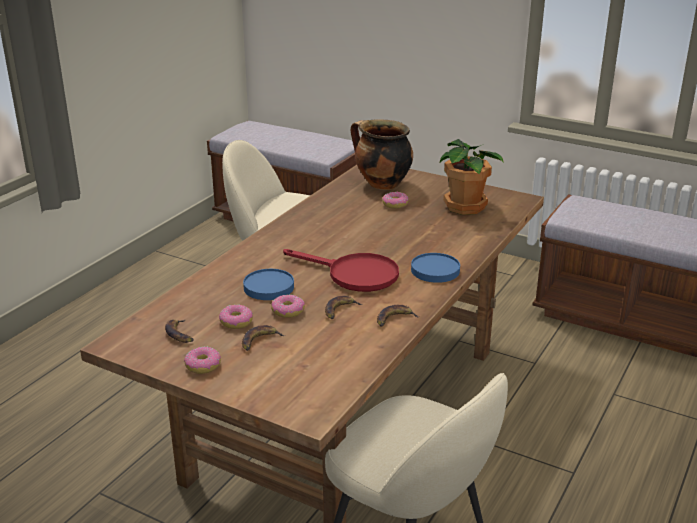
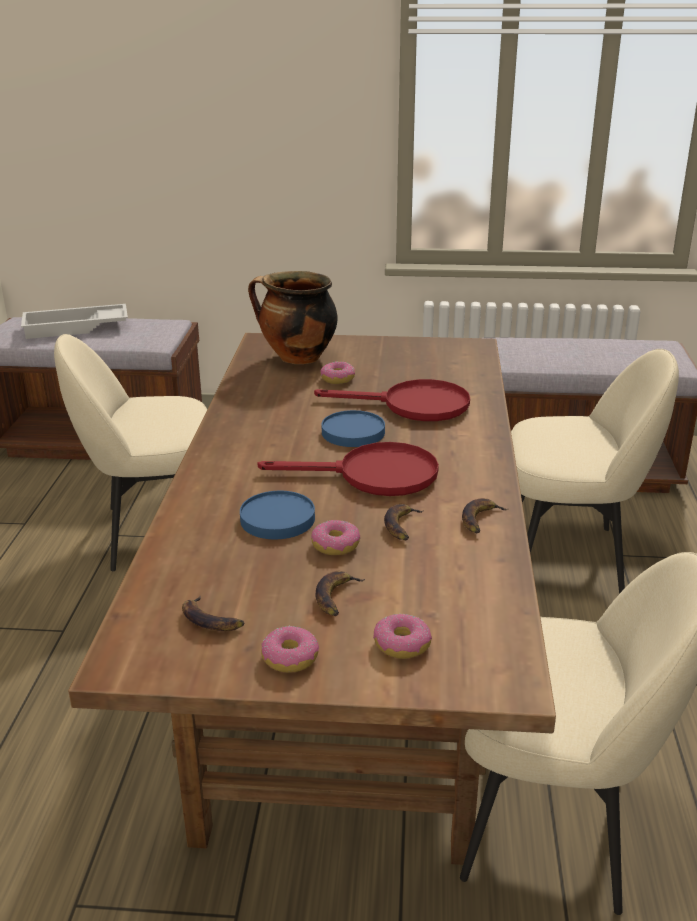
camera: 25 degrees left, 0 degrees up
(236, 322) = (278, 579): donut -> donut (401, 644)
(280, 135) = (75, 328): none -> white tray
(428, 234) = (413, 406): none -> red frying pan
(435, 270) = (467, 447): blue plate -> blue plate (353, 432)
(466, 206) = (423, 365): potted plant -> none
(568, 385) = (569, 559): none -> beige chair

